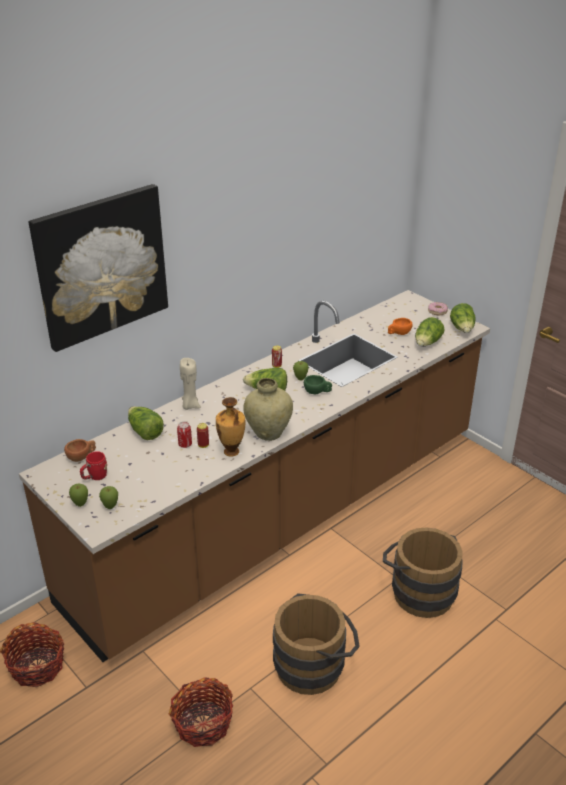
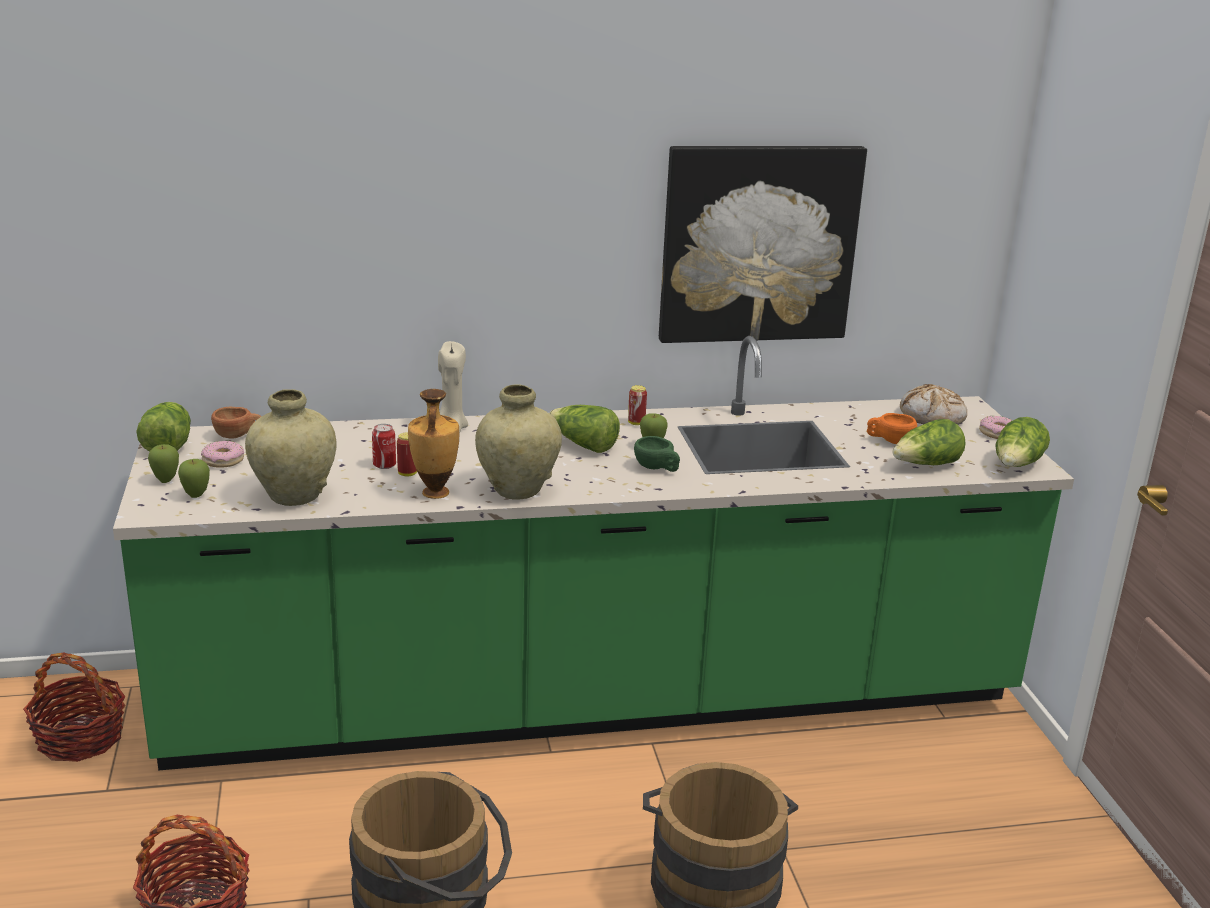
camera: 30 degrees right, 10 degrees down
(94, 477) = (223, 460): red mug -> donut
(101, 266) = (328, 140): picture -> picture (758, 243)
(145, 432) = (352, 436): lettuce -> lettuce (167, 444)
(163, 484) = (294, 496): none -> beige vase
(283, 515) = (594, 696): brown counter -> green counter
(402, 311) = (932, 417): none -> bread

